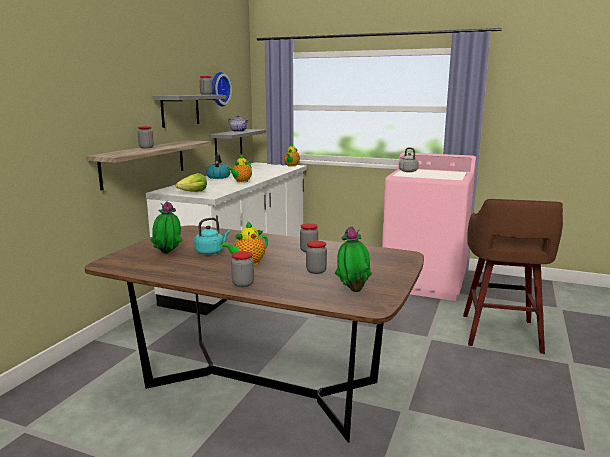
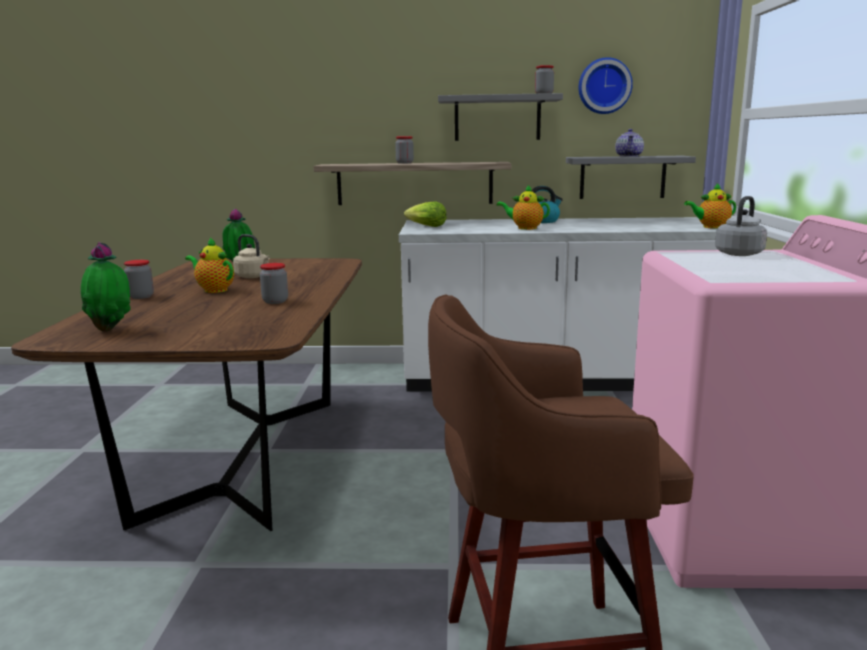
camera: 70 degrees right, 0 degrees up
(211, 252) = (253, 276): turquoise kettle -> beige kettle
(316, 271) = (186, 312): jar -> none

